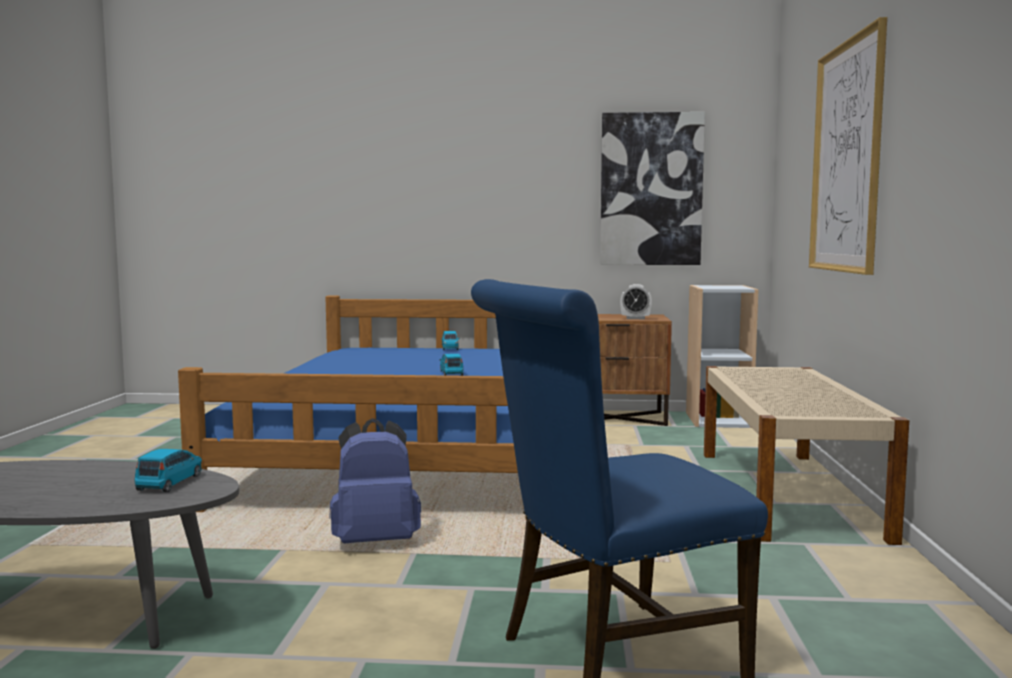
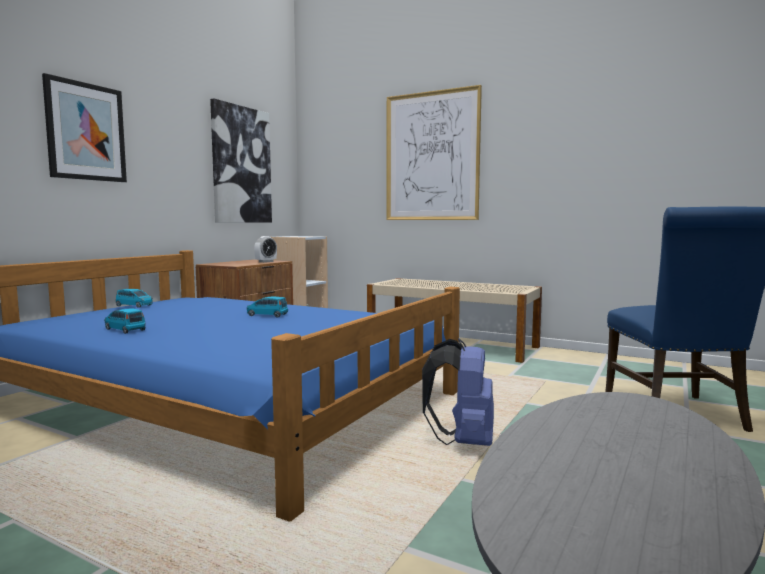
camera: 65 degrees left, 0 degrees up
(170, 482) = (611, 411): blue toy car -> blue toy car (125, 329)
(444, 178) = (86, 132): none -> picture

